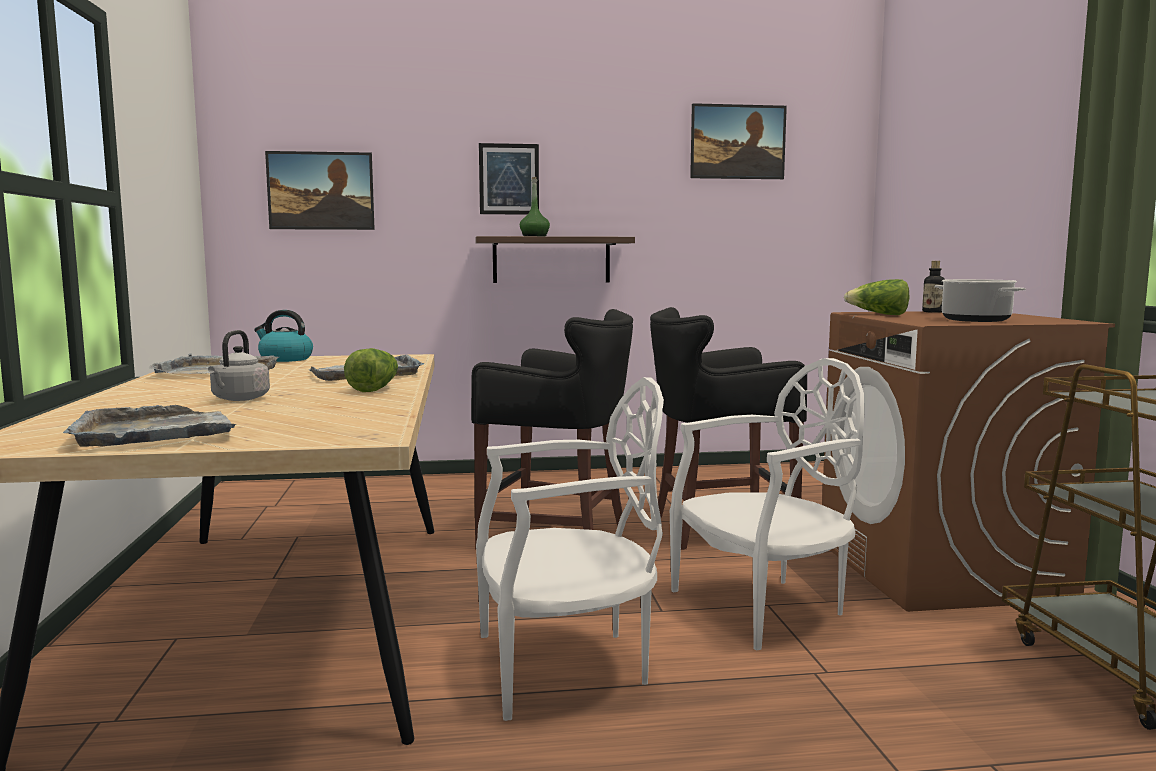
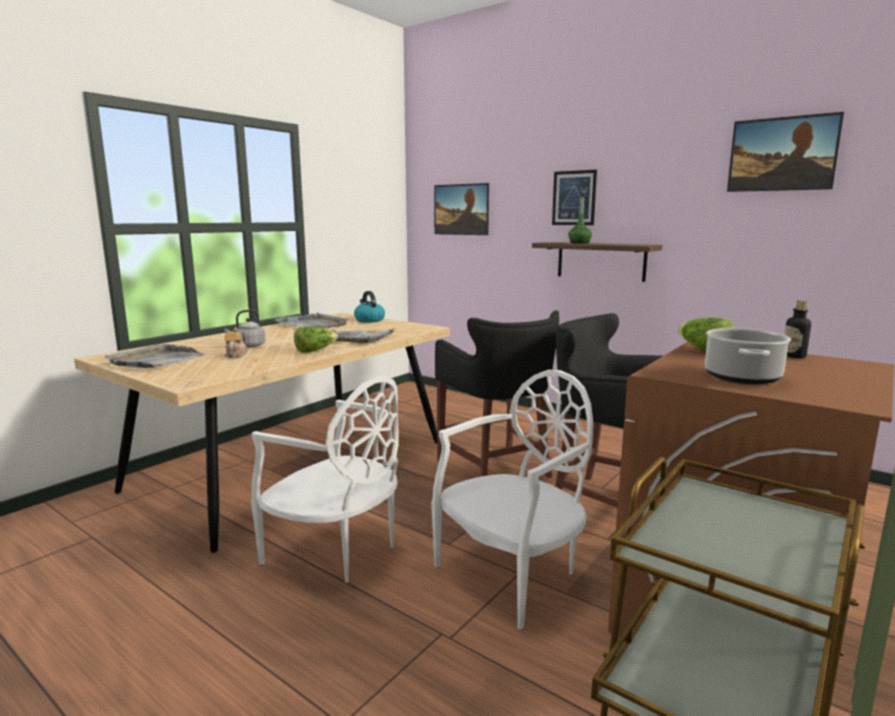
camera: 45 degrees right, 5 degrees up
(274, 408) = (235, 355): none -> teapot
(765, 607) = (513, 574): white chair -> white chair turned 60 degrees counterclockwise

